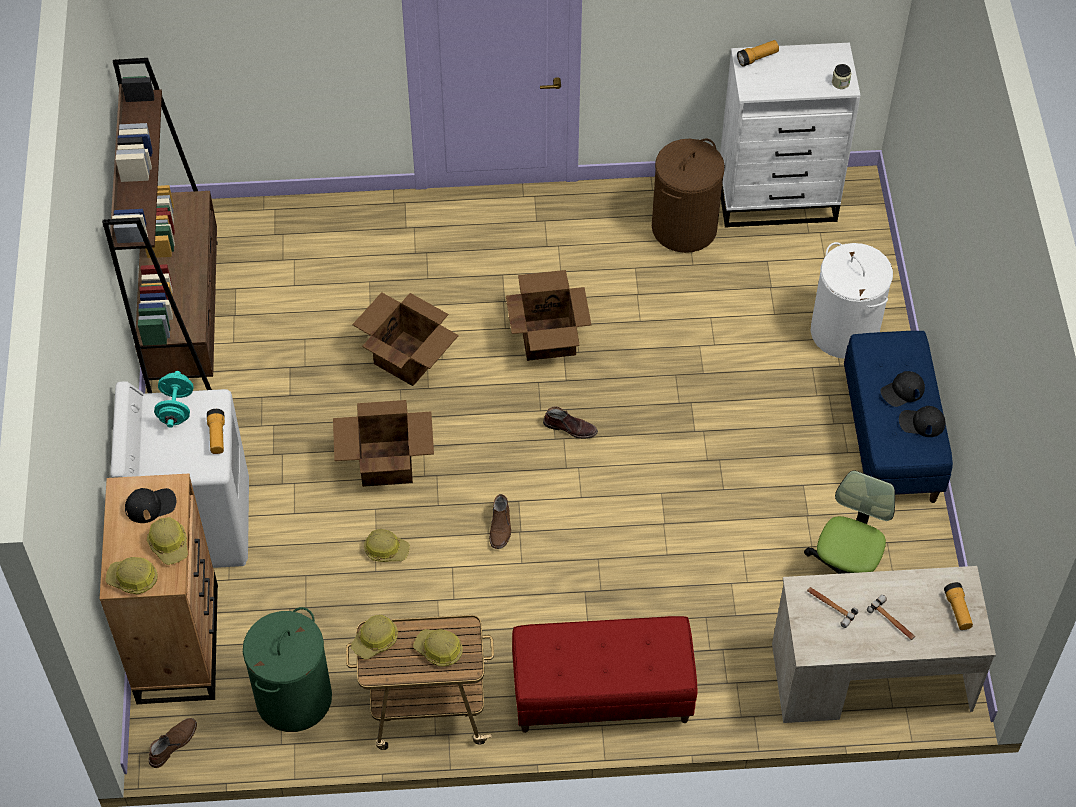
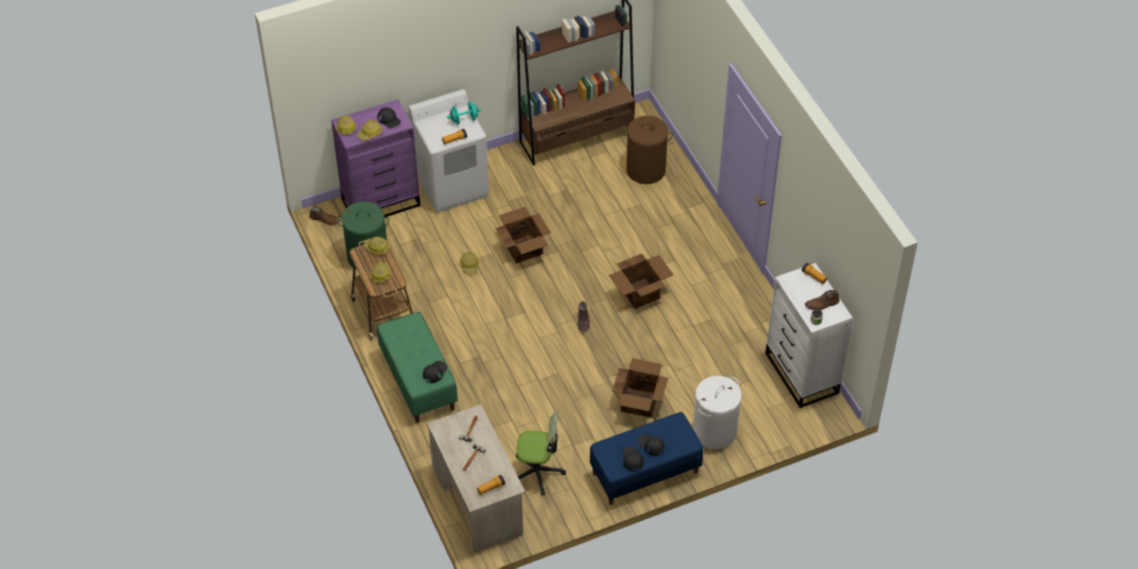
camera: 70 degrees right, 5 degrees down
(178, 642) = (381, 202): brown dresser -> purple dresser
(407, 357) = (597, 236): cardboard box -> cardboard box (639, 402)
(500, 527) = (504, 309): brown boot -> brown boot (822, 304)
(601, 695) = (418, 381): red bench -> green bench
(656, 639) = (434, 372): none -> black cap
(684, 227) = (754, 334): brown laundry basket -> brown laundry basket (646, 170)

